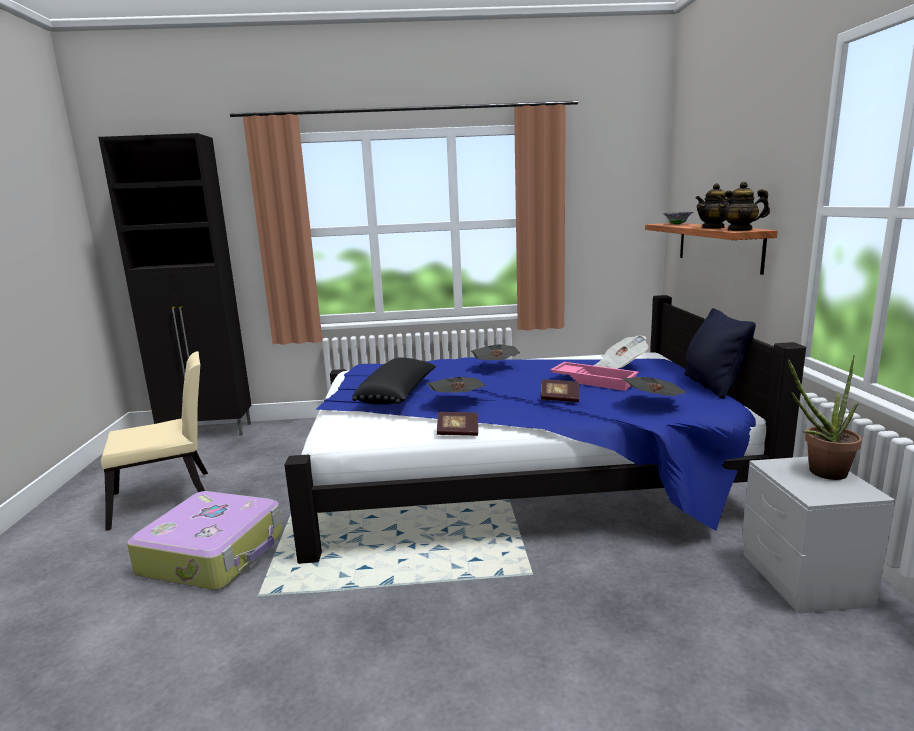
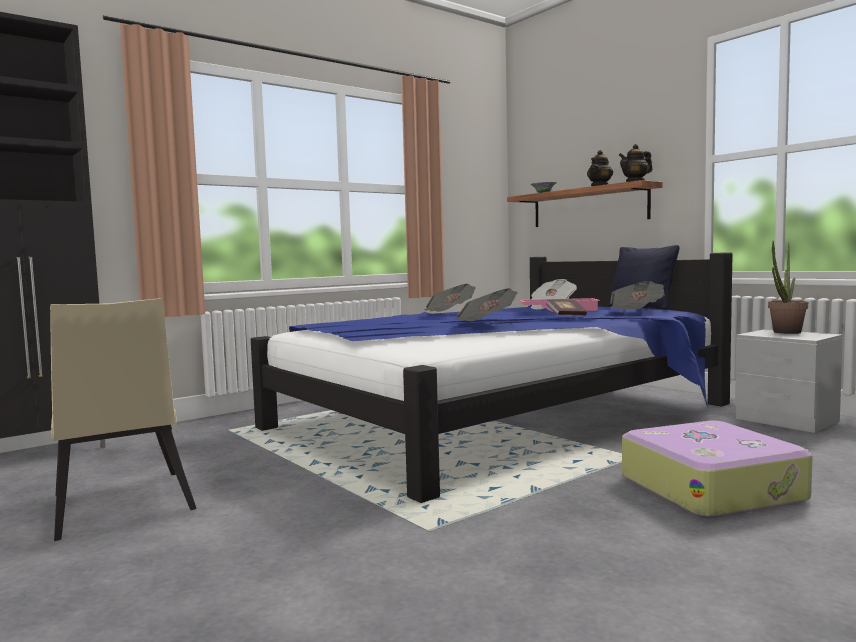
camera: 35 degrees left, 10 degrees down
(170, 499) = (120, 507): beige chair -> beige chair turned 120 degrees clockwise
(214, 554) = (301, 523): suitcase -> suitcase (711, 488)
(399, 395) = (413, 329): black pillow -> none
(457, 432) = (532, 337): book -> none

